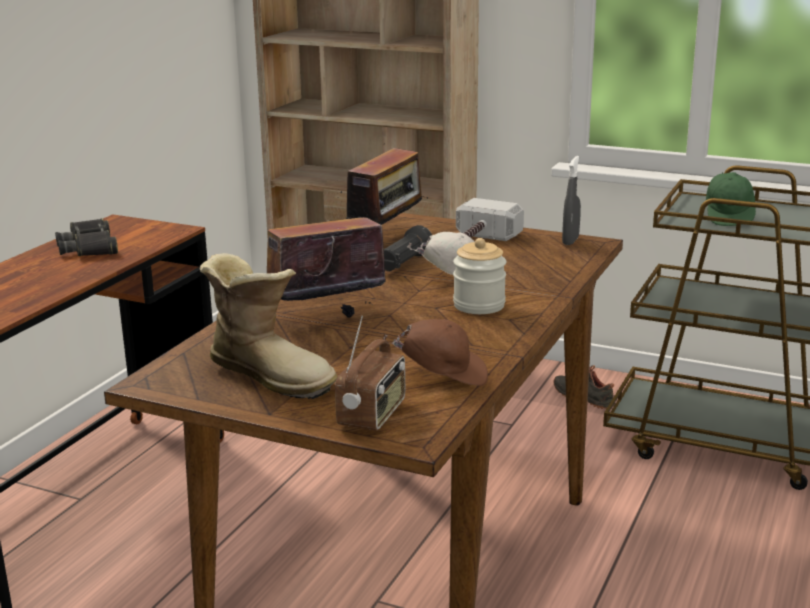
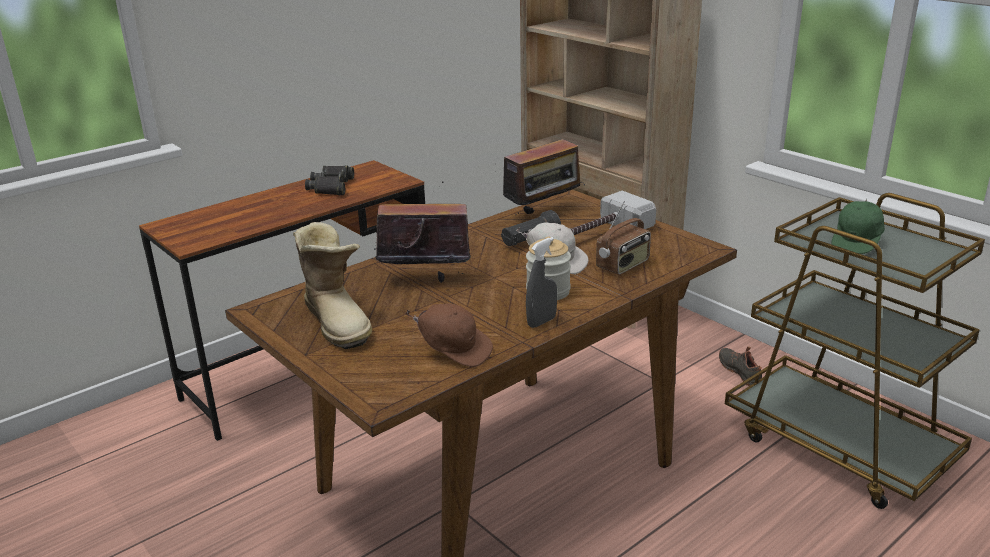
camera: 25 degrees right, 5 degrees up
(373, 415) = (371, 373): radio -> radio (623, 266)
(570, 241) = (688, 243): grey spray bottle -> grey spray bottle (541, 322)

